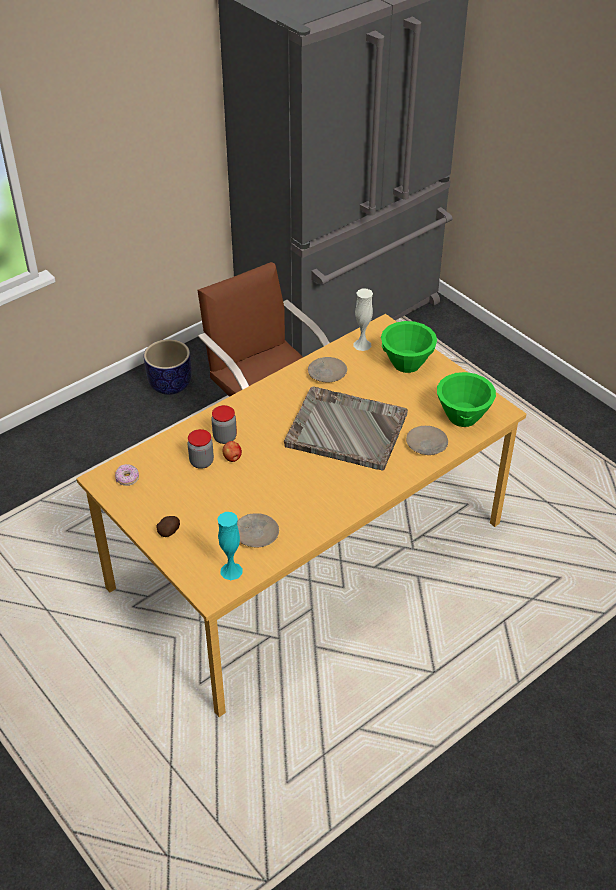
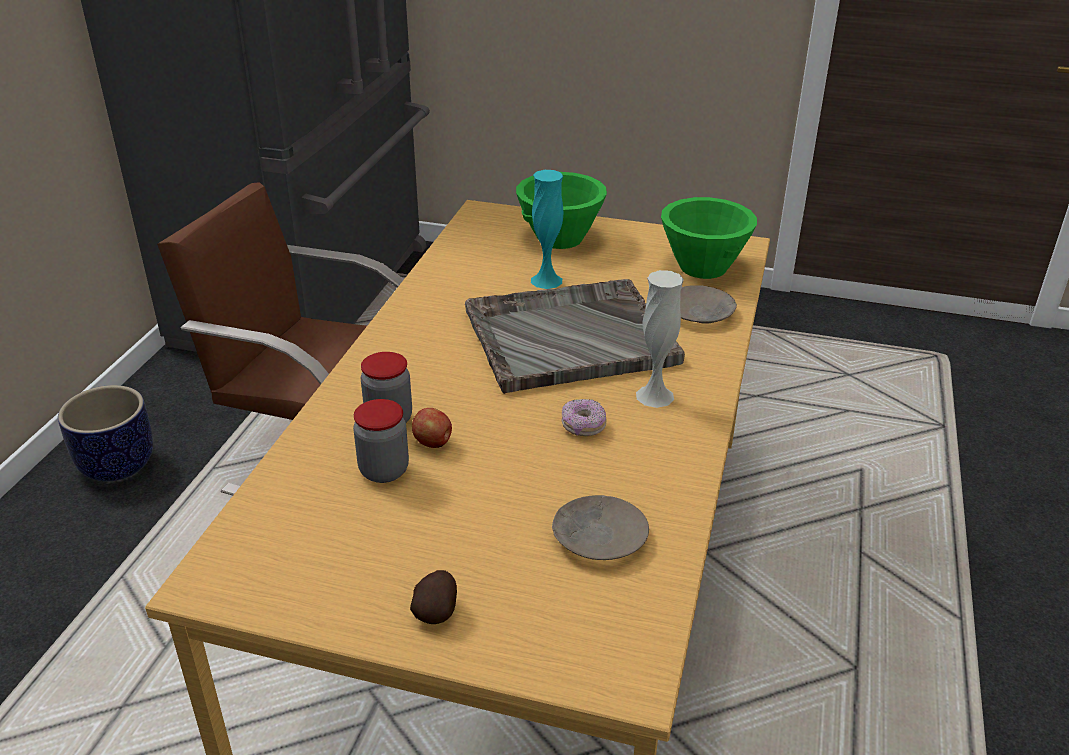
camera: 35 degrees left, 10 degrees down
(127, 479) = (263, 559): donut -> donut (583, 426)
(231, 571) = (624, 619): turquoise vase -> turquoise vase (546, 280)
(326, 374) = (463, 284): beige plate -> none
(362, 345) = (475, 238): white vase -> white vase (654, 396)

